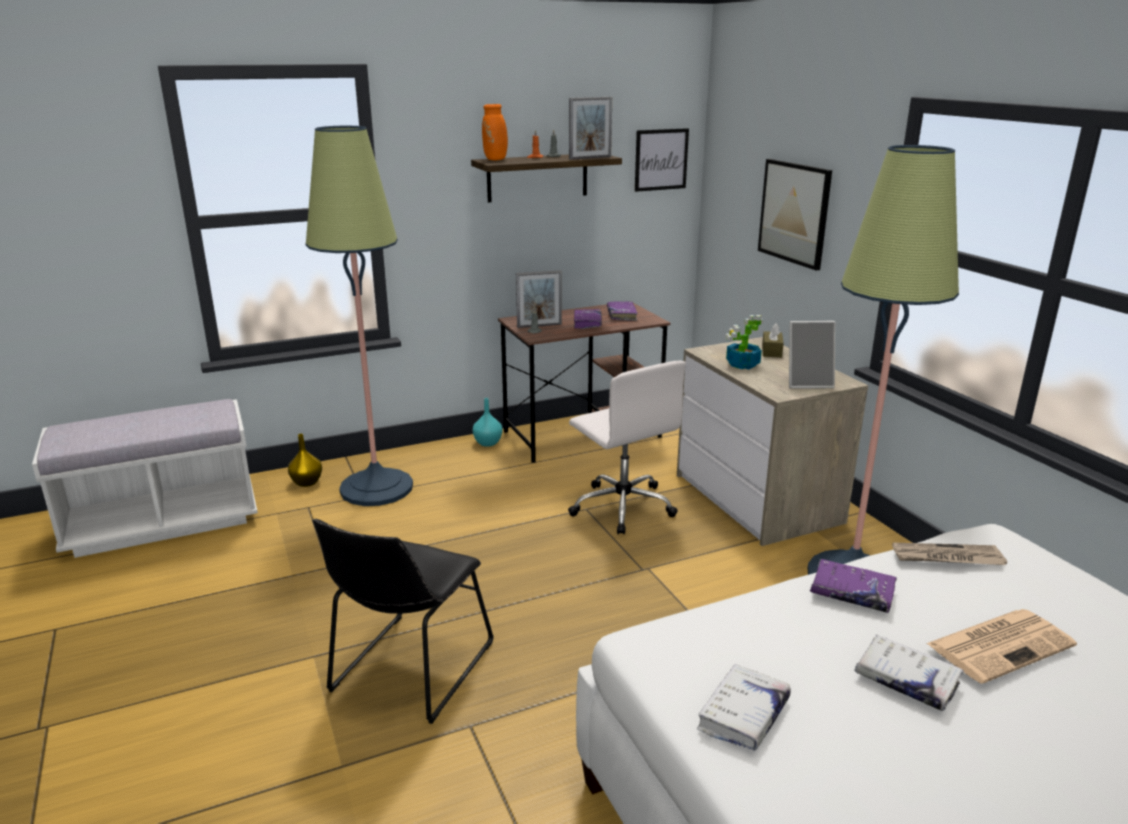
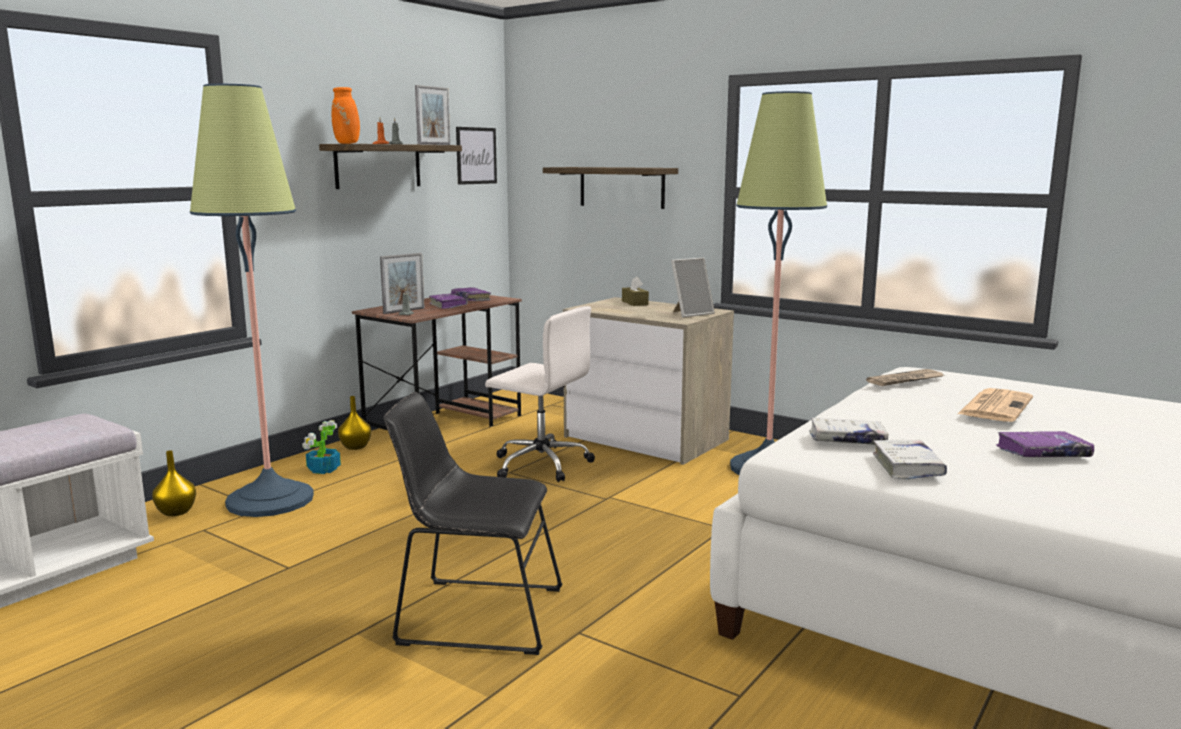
camera: 30 degrees left, 10 degrees down
(409, 671) = (474, 615): black chair -> black chair turned 105 degrees clockwise
(488, 443) = (355, 446): turquoise vase -> yellow vase
(742, 365) = (625, 311): potted plant -> potted plant (323, 470)
(794, 213) = (621, 187): picture -> shelf
(851, 593) = (877, 405): purple book -> purple book (1042, 453)
(906, 680) = (970, 432): white book -> white book (846, 440)

